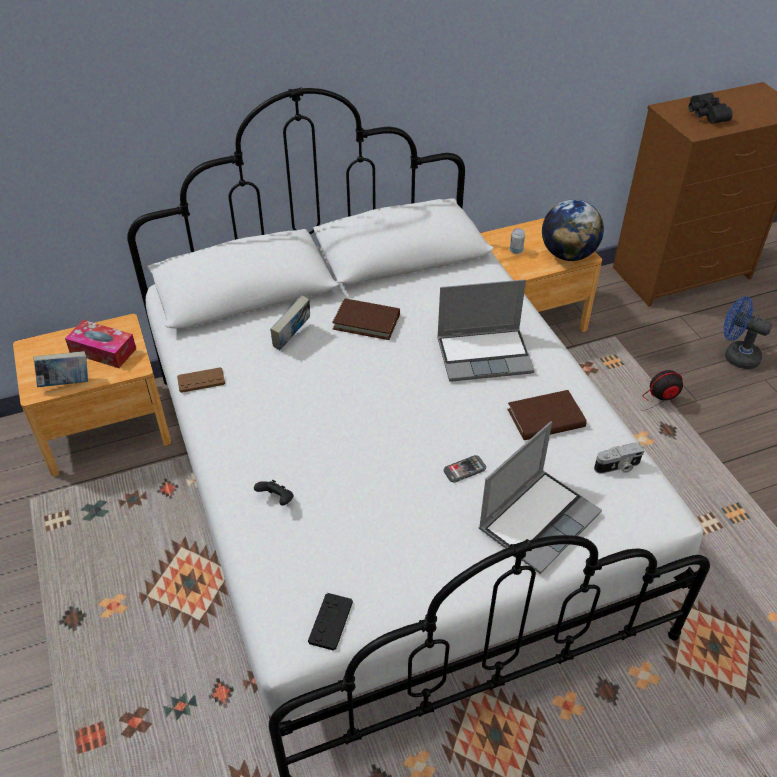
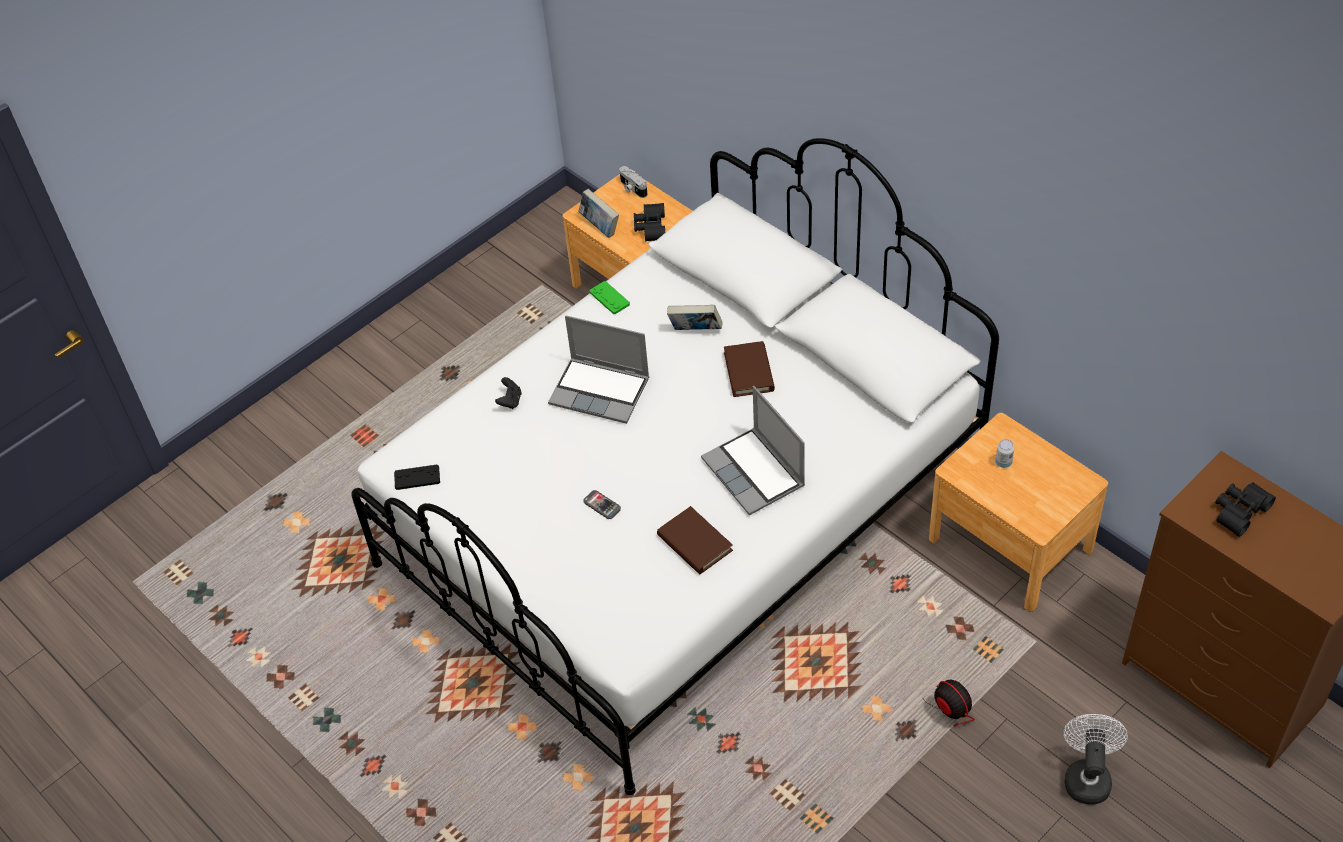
camera: 70 degrees right, 5 degrees up
(103, 351) = (650, 227): tissue box -> black binoculars
(201, 381) = (609, 298): brown game controller -> green game controller
(539, 520) = (572, 572): laptop -> laptop (601, 391)
(568, 255) = (1030, 511): globe -> none
(618, 467) = (662, 612): camera -> camera (632, 188)
(735, 356) = (1087, 776): blue fan -> white fan

